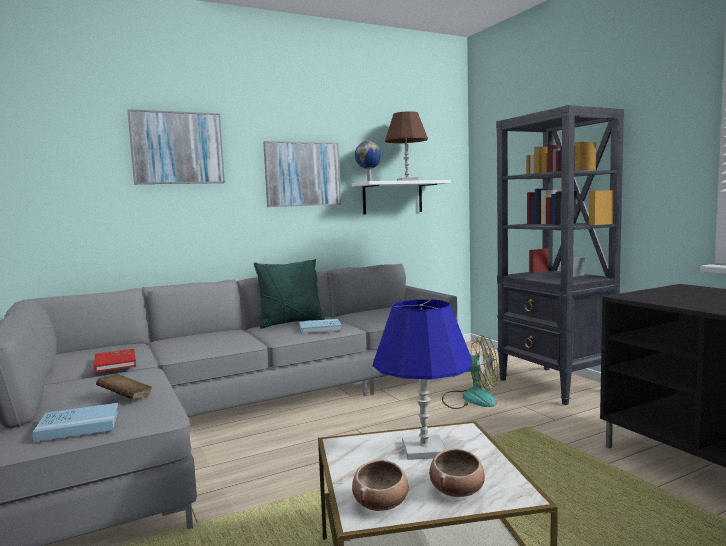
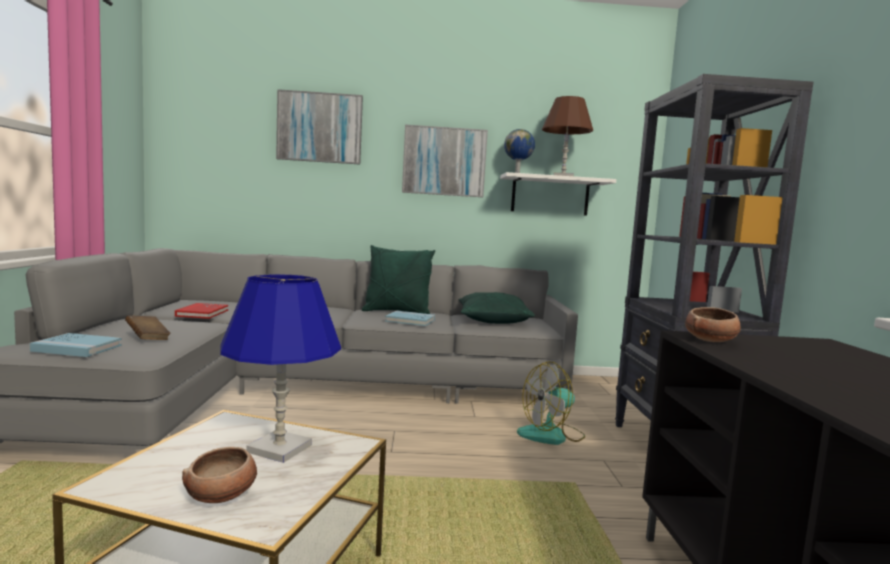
camera: 25 degrees right, 0 degrees up
(379, 314) = (492, 320): none -> green pillow
(381, 503) = (141, 481): bowl -> bowl (711, 340)
(470, 398) = (551, 435): fan -> fan turned 105 degrees clockwise

